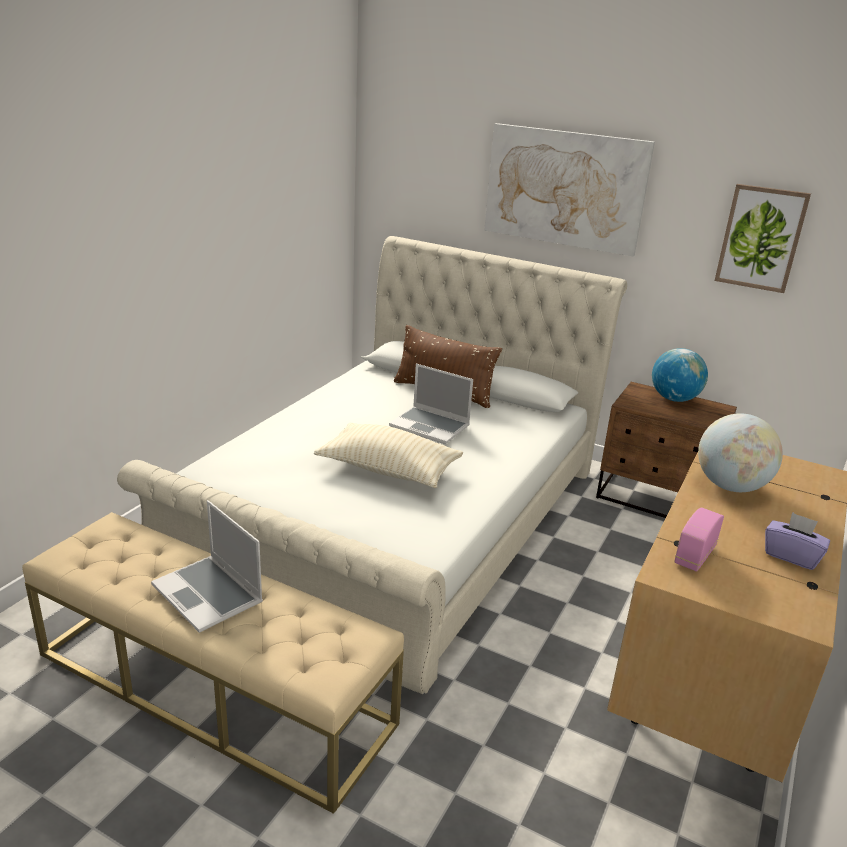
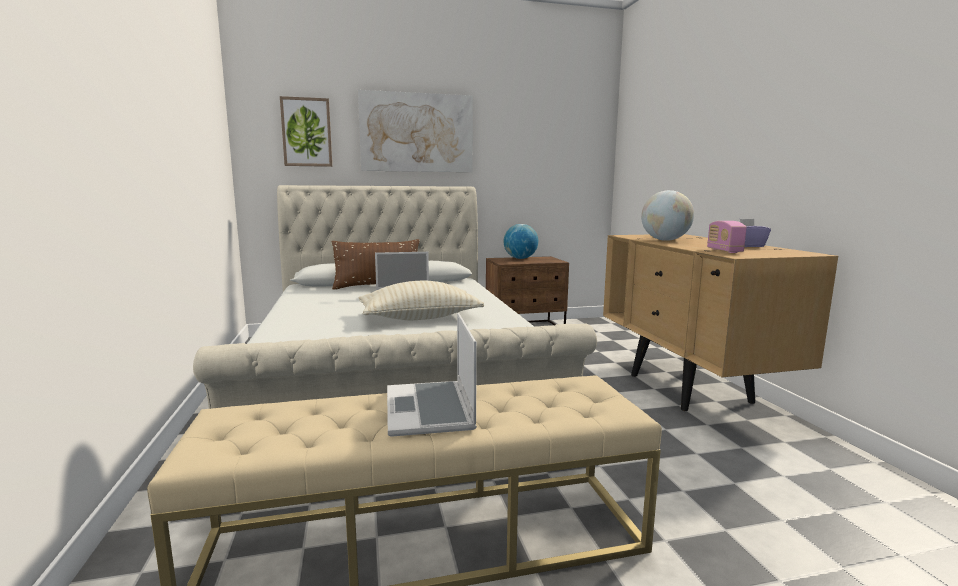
camera: 40 degrees left, 15 degrees down
(209, 595) = (430, 410): laptop -> laptop turned 75 degrees clockwise
(761, 238) = (542, 149): picture -> picture (306, 132)

